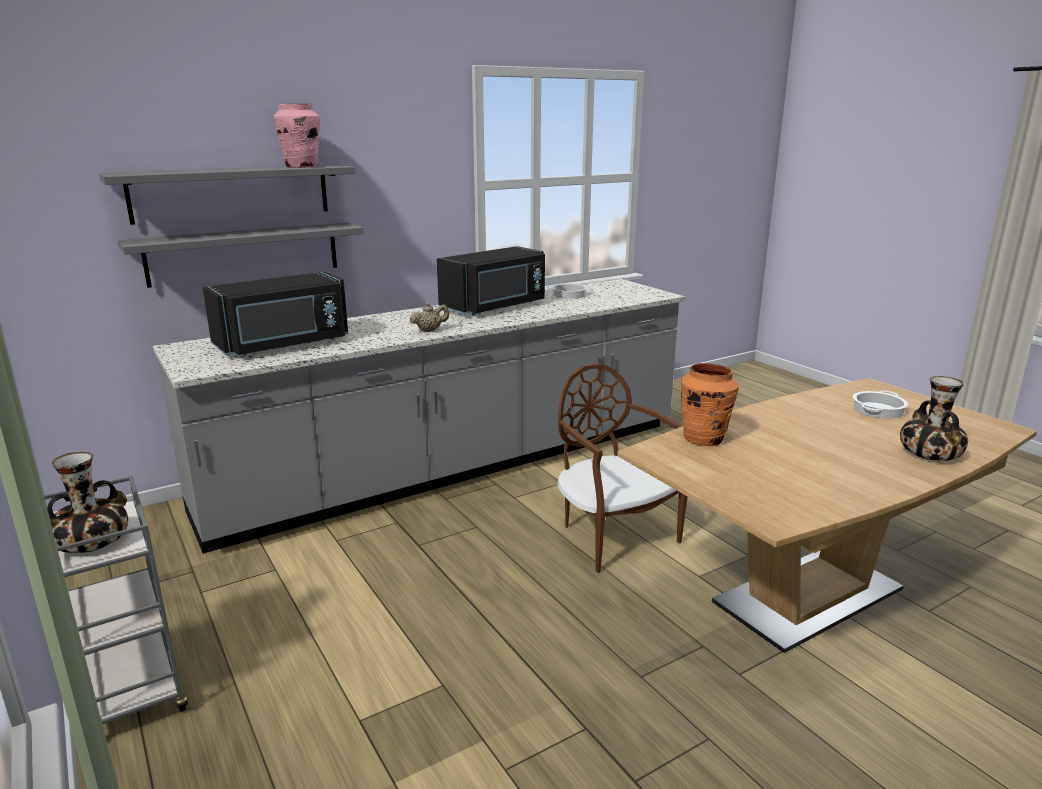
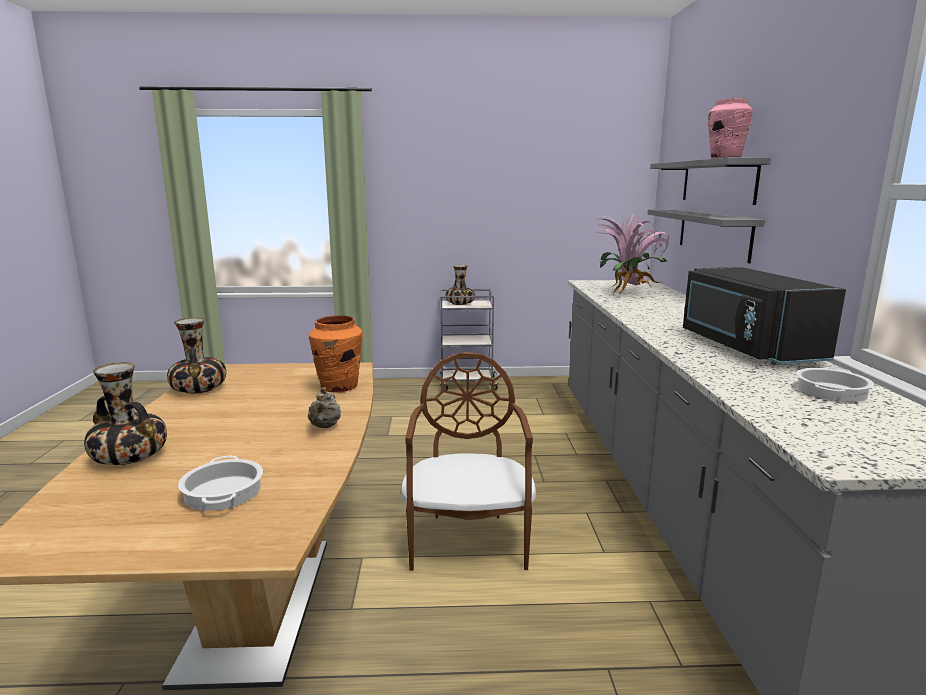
camera: 120 degrees right, 5 degrees down
(284, 344) = (630, 293): black microwave -> potted plant
(429, 330) = (644, 319): beige teapot -> beige teapot (324, 427)
(613, 536) = (468, 540): brown chair -> brown chair turned 90 degrees counterclockwise
(831, 499) = (198, 389): none -> vase

